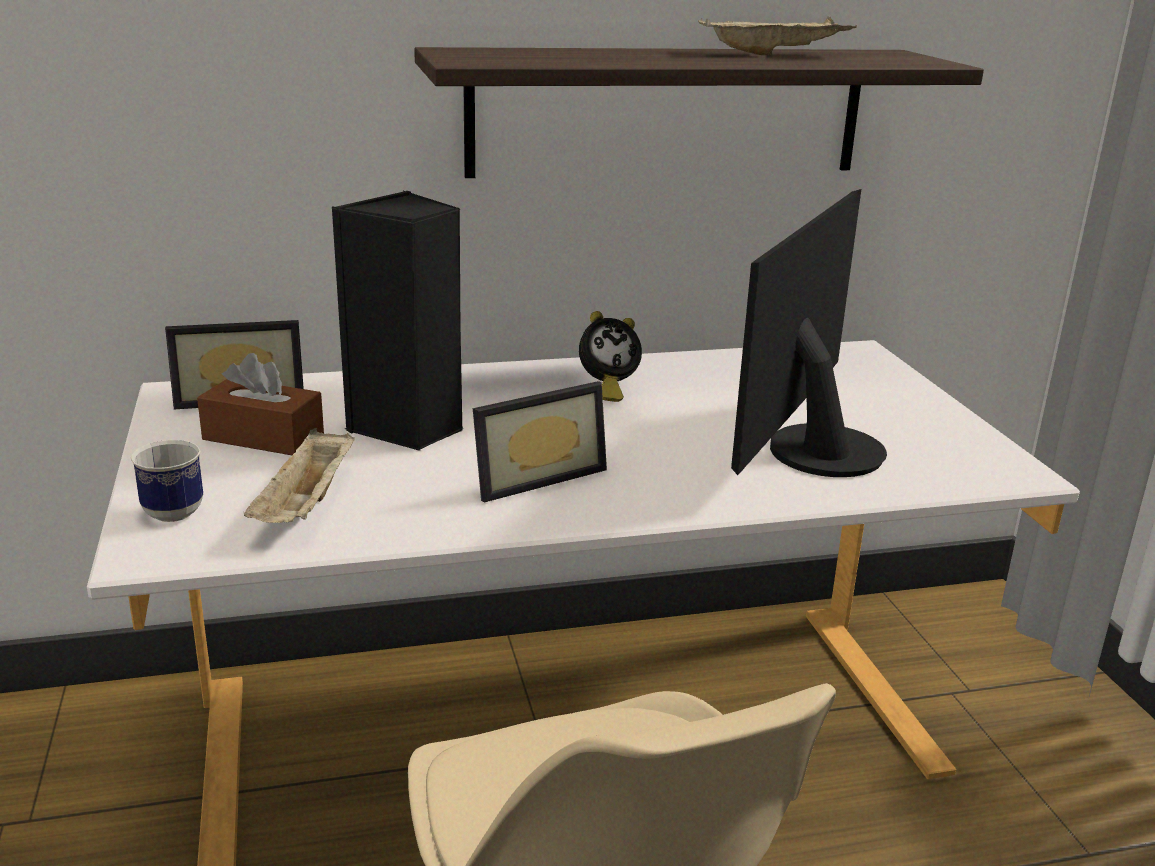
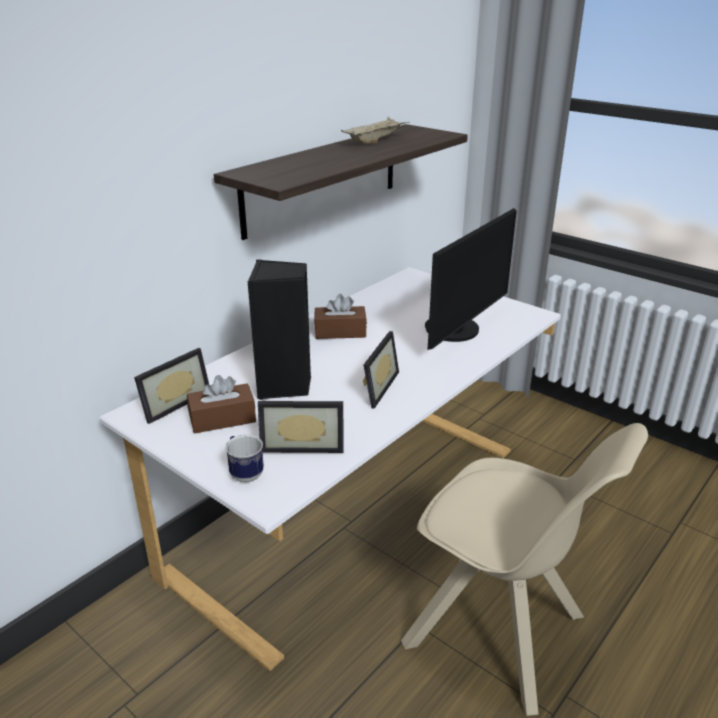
camera: 35 degrees left, 5 degrees up
(307, 506) = (303, 444): beige tray -> picture frame
(606, 390) = (340, 332): alarm clock -> brown tissue box
(812, 449) = (457, 330): monitor -> monitor turned 135 degrees counterclockwise

